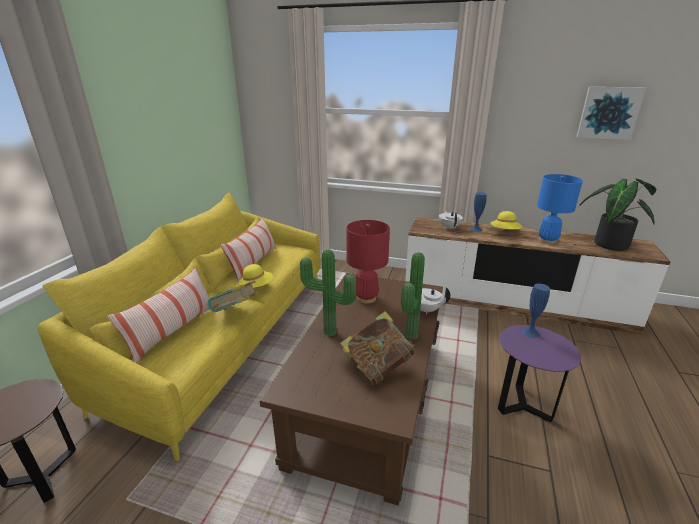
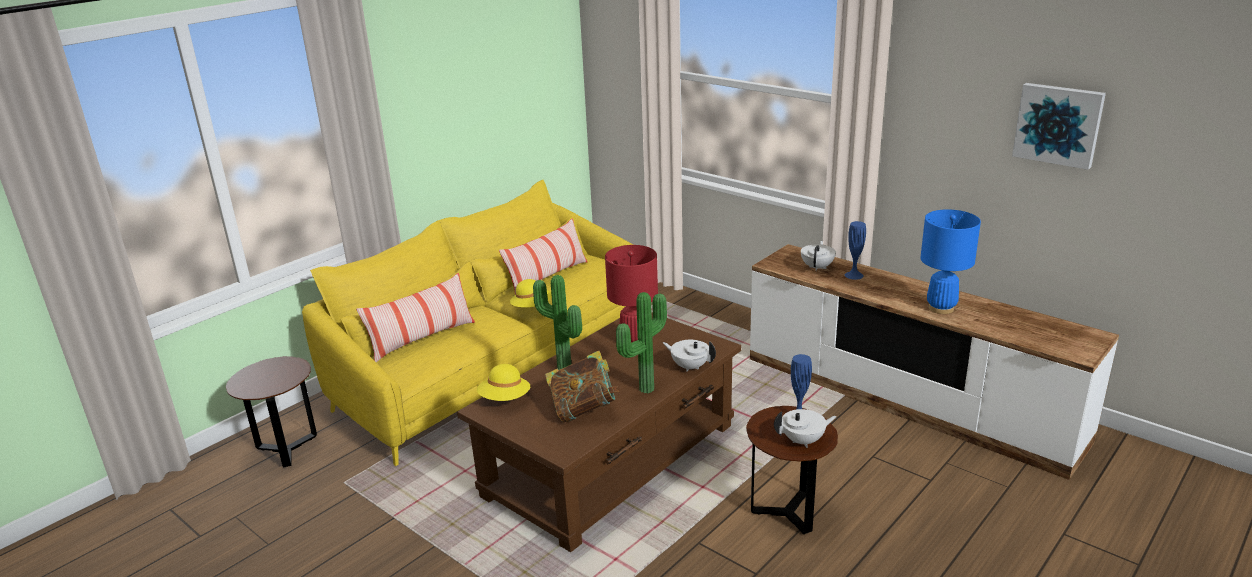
camera: 25 degrees right, 0 degrees up
(236, 313) = (492, 332): book -> none
(505, 232) = (893, 285): yellow hat -> yellow hat (505, 399)
(523, 406) = (787, 513): purple side table -> brown side table
(555, 351) = (803, 441): none -> white teapot
(608, 243) = (1036, 327): potted plant -> none

